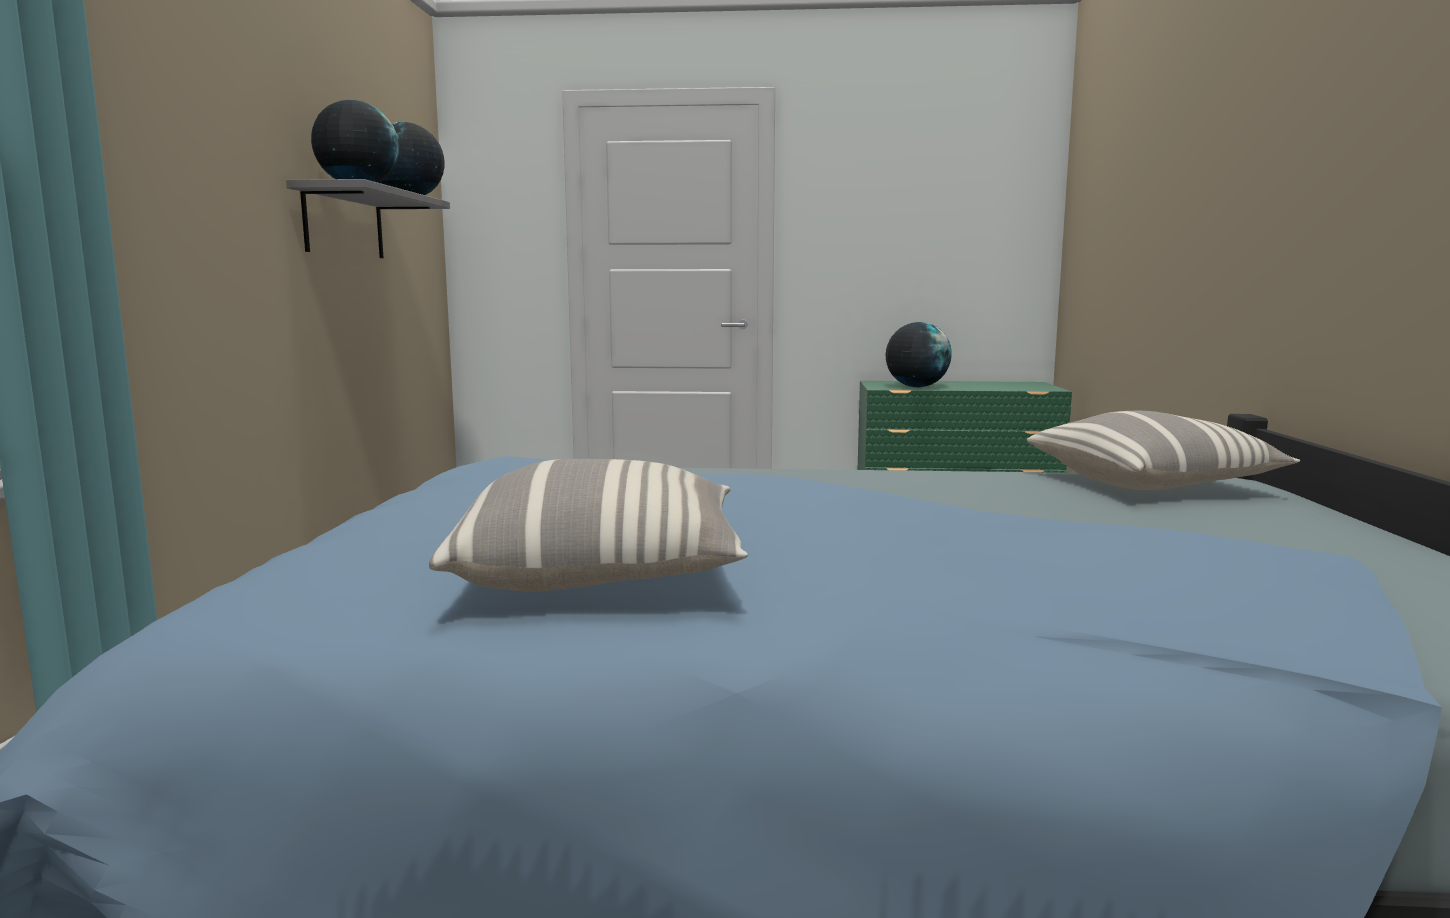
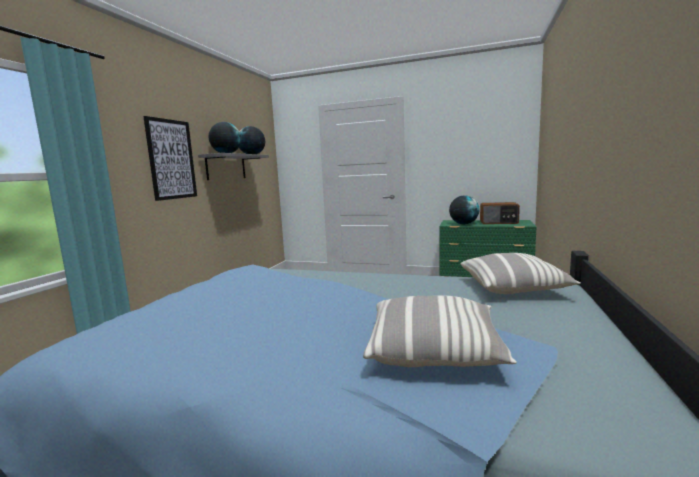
camera: 15 degrees right, 0 degrees up
(230, 183) = (171, 159): none -> picture
(601, 573) = (207, 334): pillow -> pillow (434, 351)
(987, 385) = (499, 222): none -> radio

